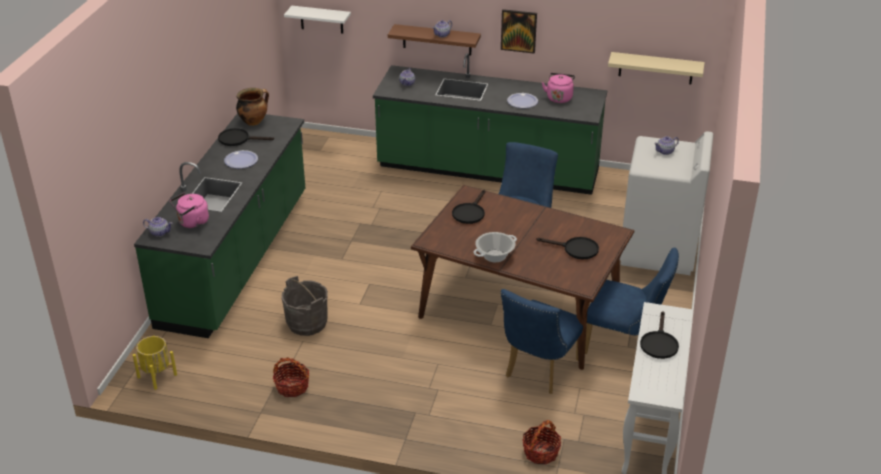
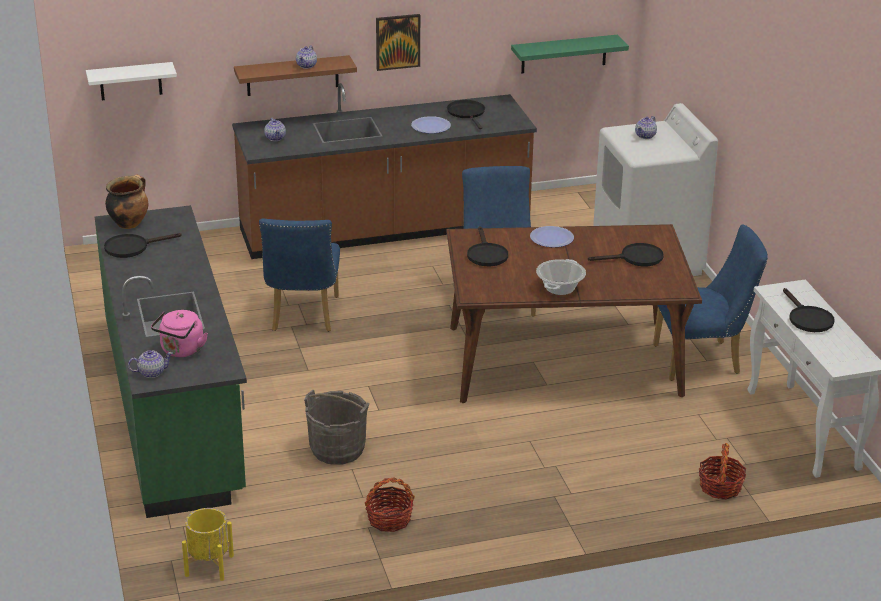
camera: 30 degrees left, 5 degrees down
(241, 160) = (163, 268): plate -> plate (551, 238)
(488, 170) = (385, 230): green counter -> brown counter
(538, 371) = (641, 412): blue chair -> blue chair (302, 317)
(559, 97) = (467, 113): pink kettle -> black frying pan
(656, 68) = (564, 54): beige shelf -> green shelf

